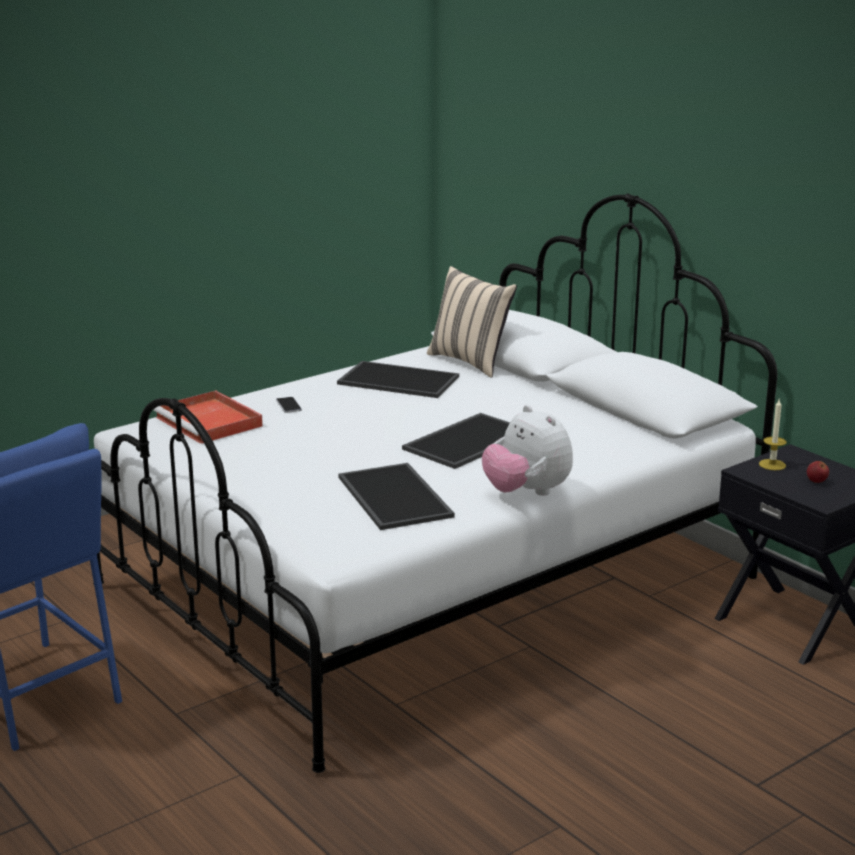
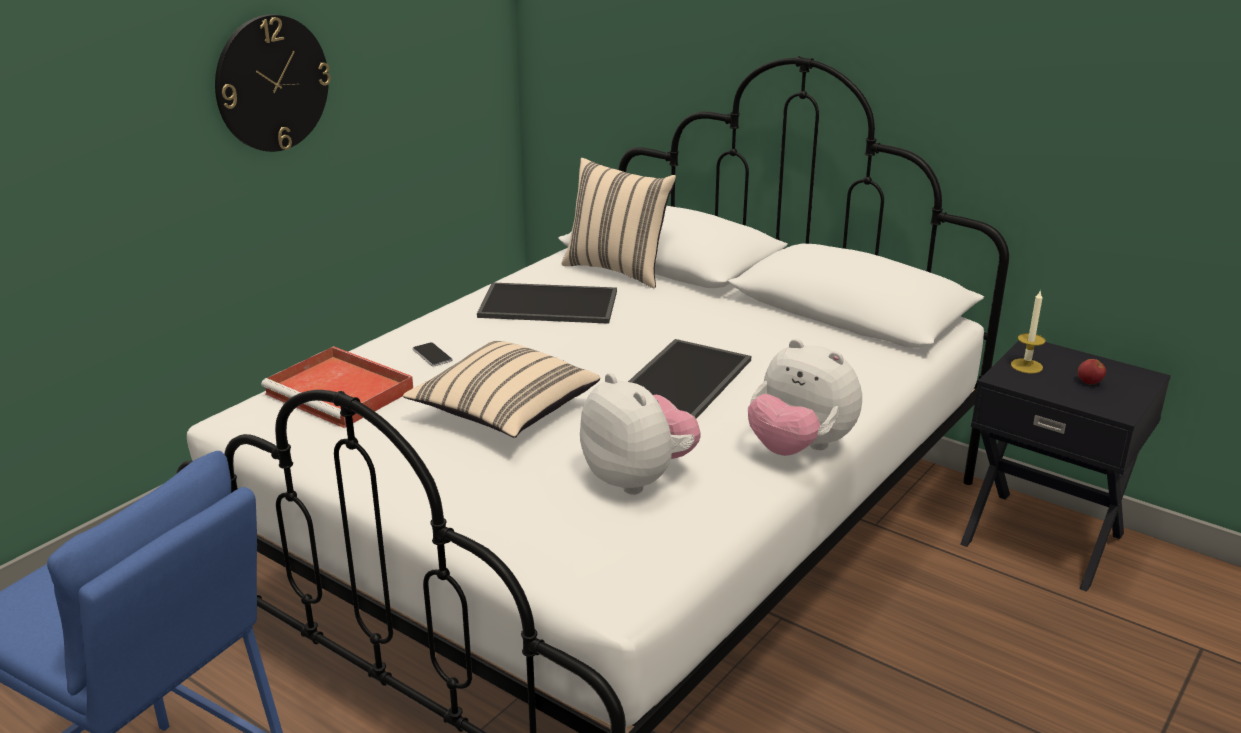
camera: 15 degrees left, 5 degrees up
(208, 190) = (272, 83): none -> wall clock
(320, 447) = (504, 413): none -> beige pillow
(392, 496) = (638, 478): tray -> plush toy

